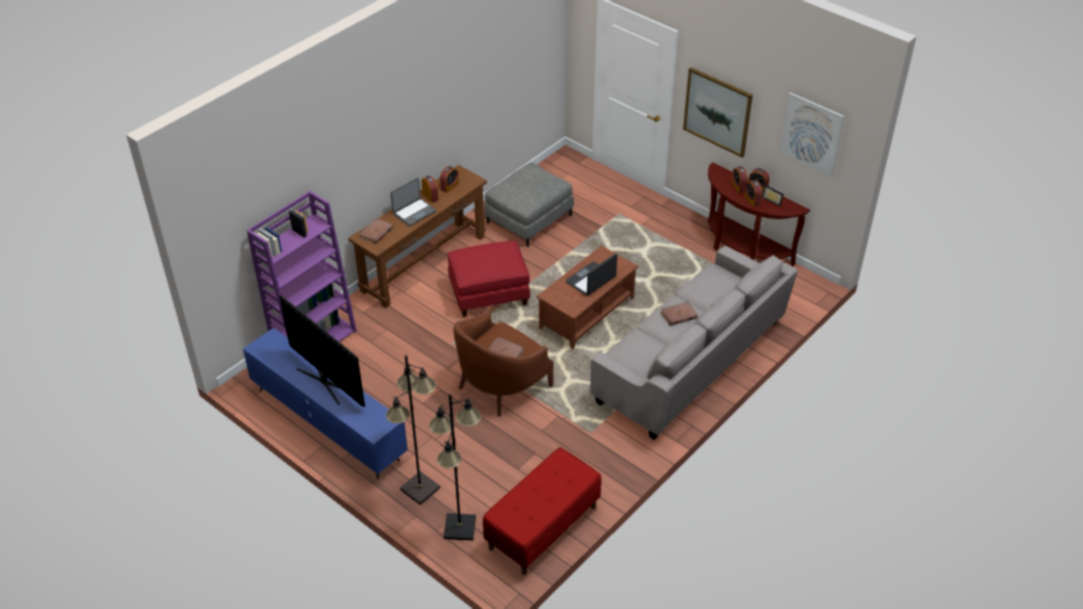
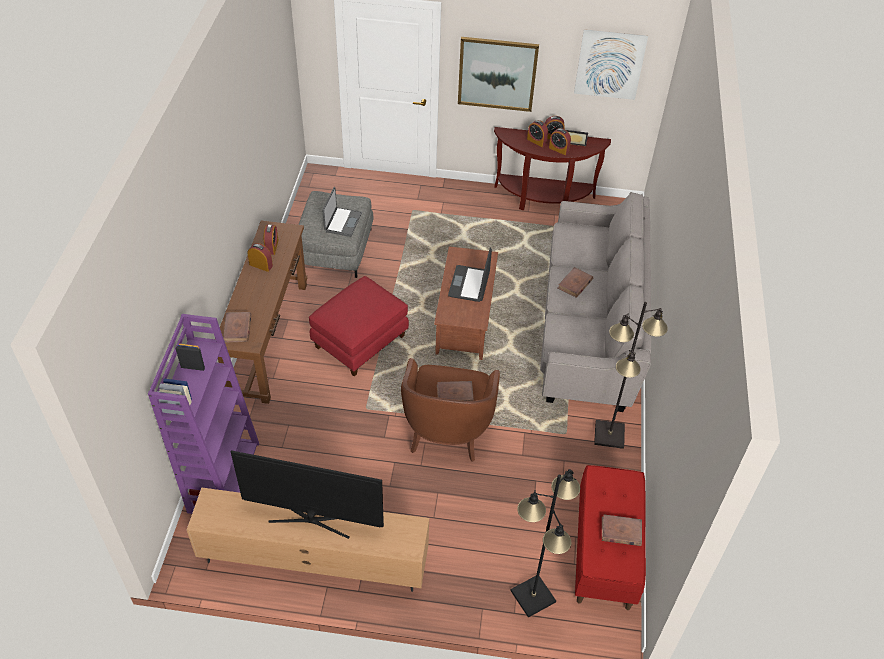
camera: 35 degrees left, 5 degrees up
(329, 425) = (314, 560): blue tv stand -> brown tv stand
(414, 212) = (259, 289): laptop -> laptop (342, 222)
(420, 489) = (463, 578): black floor lamp -> black floor lamp (609, 435)
(541, 503) = (621, 531): none -> brown book

